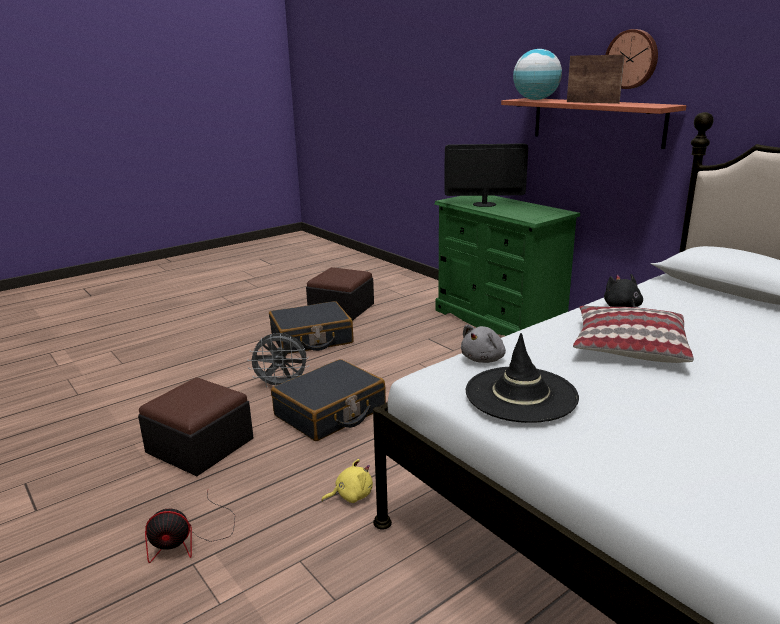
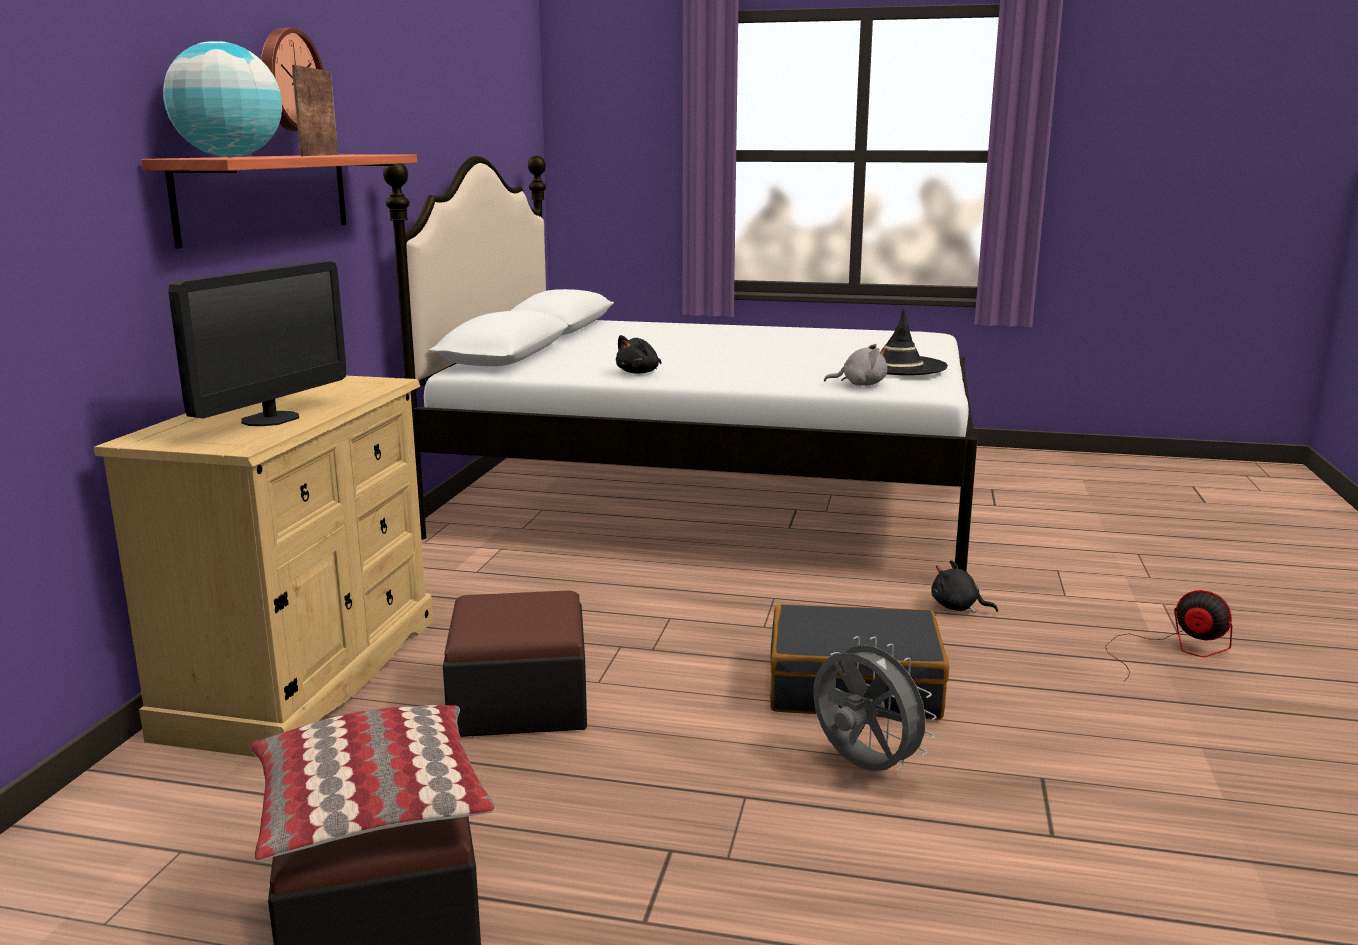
camera: 130 degrees left, 5 degrees down
(200, 446) = (1101, 738): ottoman -> ottoman (519, 701)
(311, 339) = (637, 850): black suitcase -> none
(351, 495) = (957, 607): yellow plush toy -> black plush toy
(484, 204) = (270, 419): monitor -> monitor turned 120 degrees counterclockwise
(498, 320) = (306, 674): green dresser -> beige dresser
(628, 347) = (739, 362): pillow -> pillow (372, 806)

